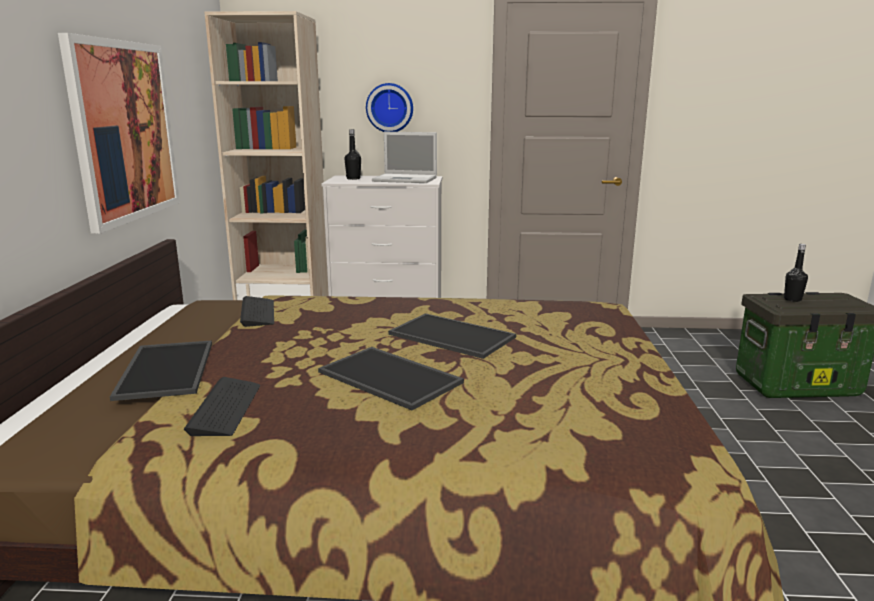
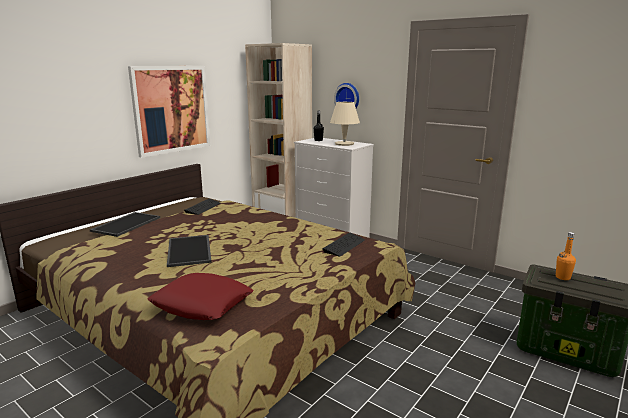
camera: 35 degrees right, 0 degrees up
(225, 408) = (113, 245): keyboard -> keyboard (344, 245)
(406, 179) = (344, 144): laptop -> beige table lamp
(449, 336) = (254, 239): tray -> none
(583, 440) = (202, 303): none -> red pillow
(792, 299) = (562, 277): black bottle -> orange bottle

